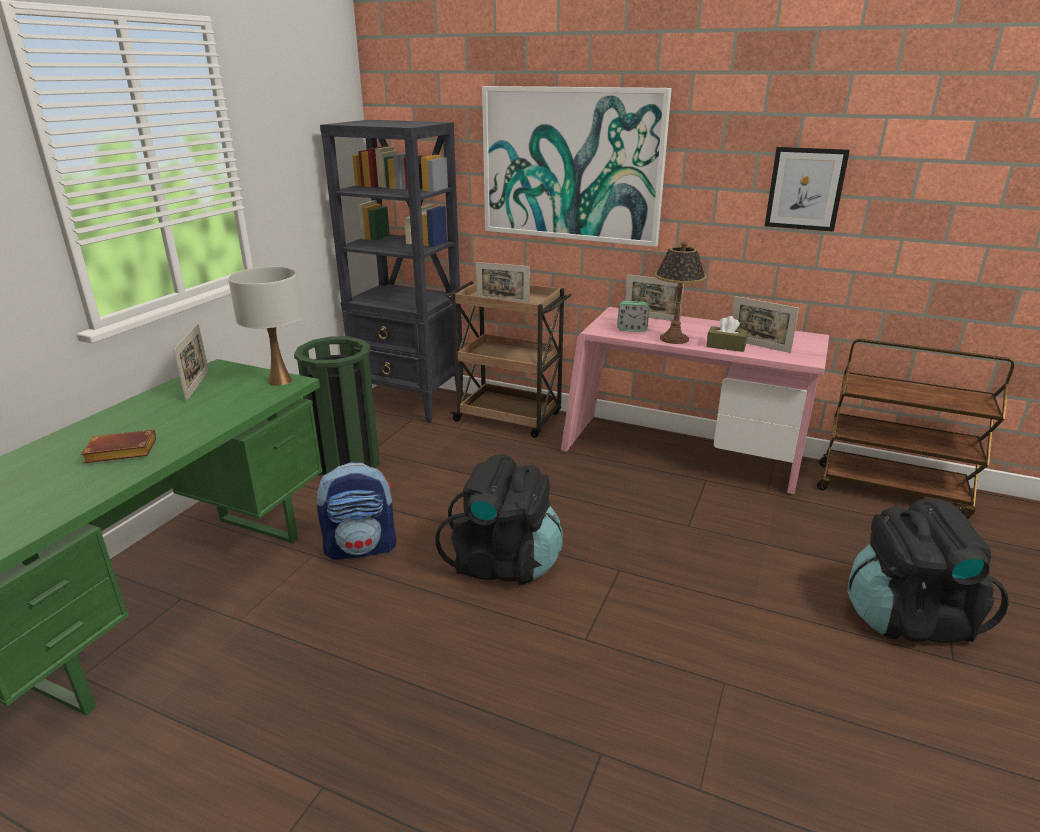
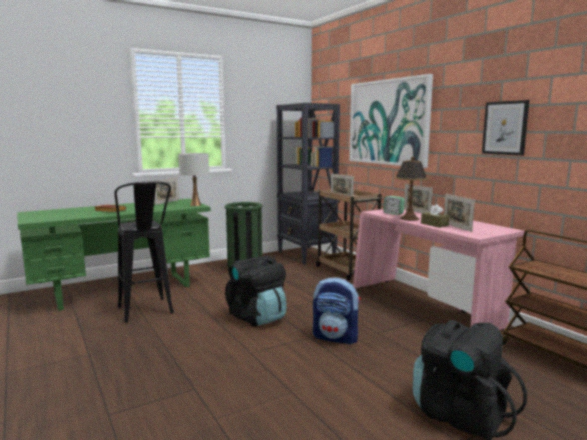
camera: 35 degrees right, 15 degrees down
(304, 636) = (147, 313): none -> black stool
(361, 547) = (208, 295): backpack -> backpack (336, 337)

